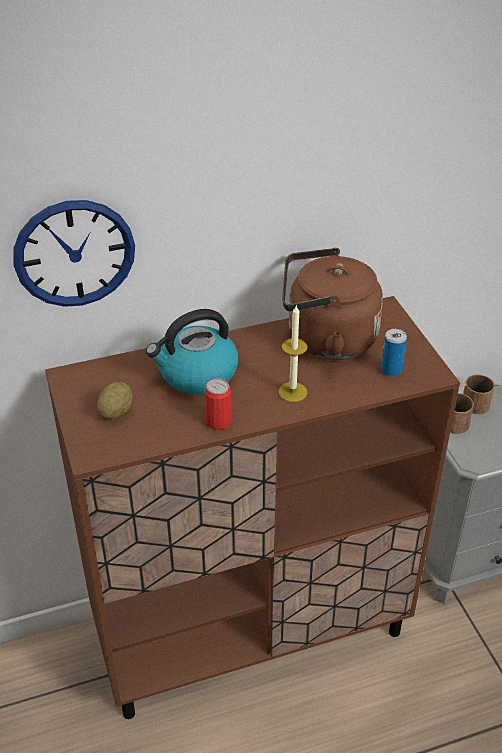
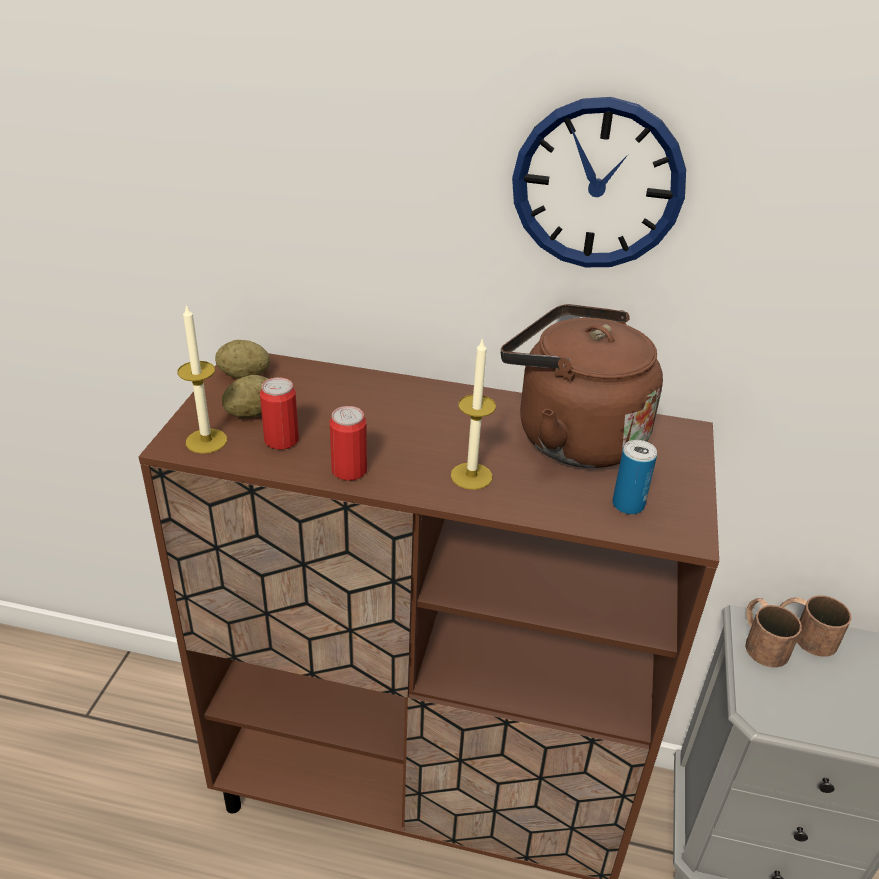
camera: 30 degrees right, 5 degrees down
(74, 253) = (281, 207): wall clock -> wall clock (597, 185)
(80, 387) = (244, 376): none -> potato
(107, 444) = (206, 441): none -> candle
(156, 421) = (281, 440): none -> can
(197, 374) = (378, 412): kettle -> none

